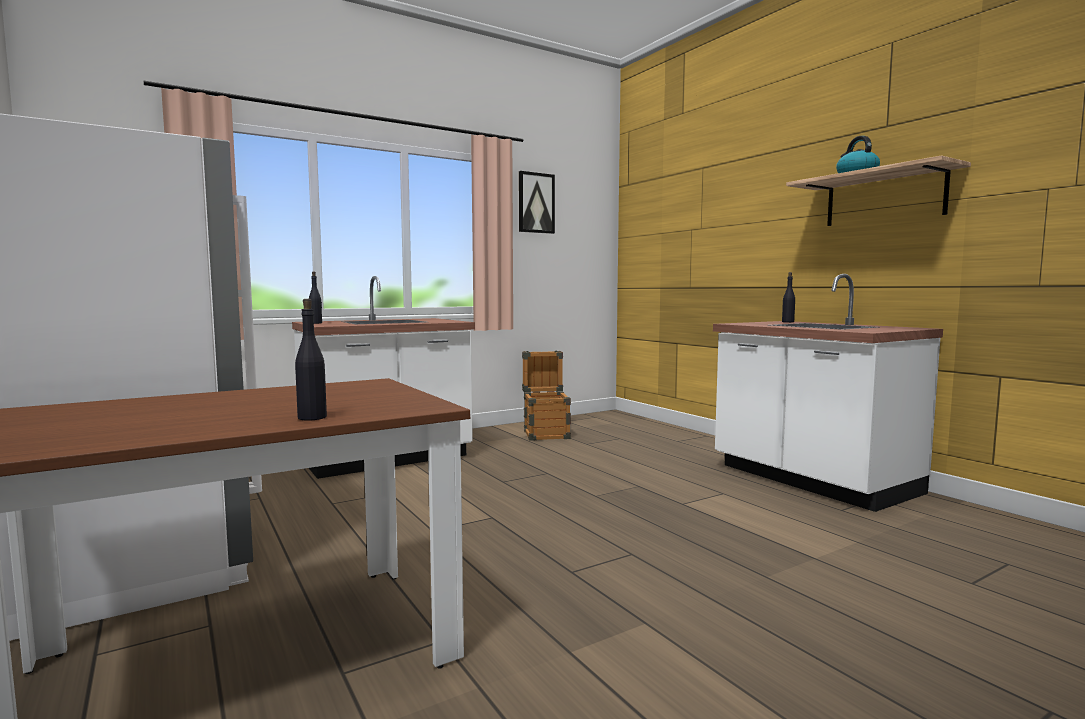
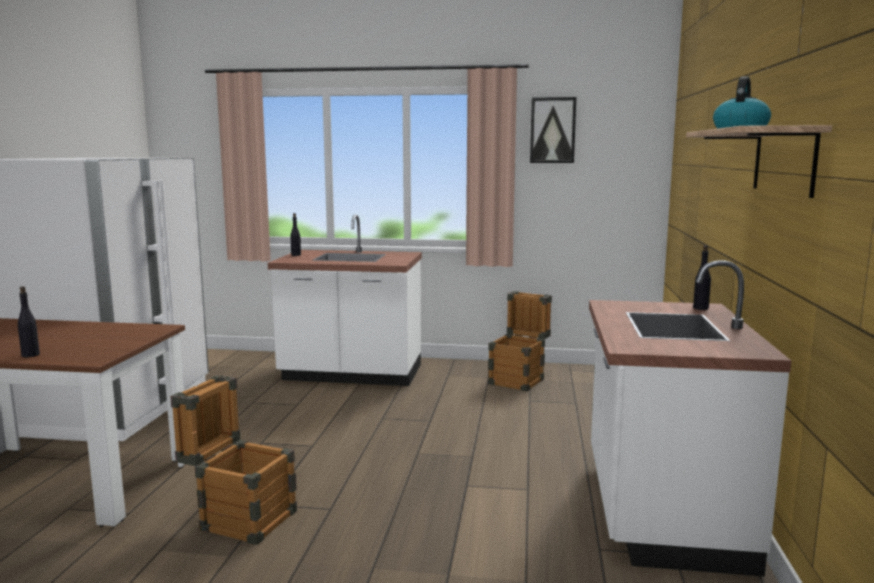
camera: 40 degrees right, 5 degrees up
(575, 592) = (240, 518): none -> crate

